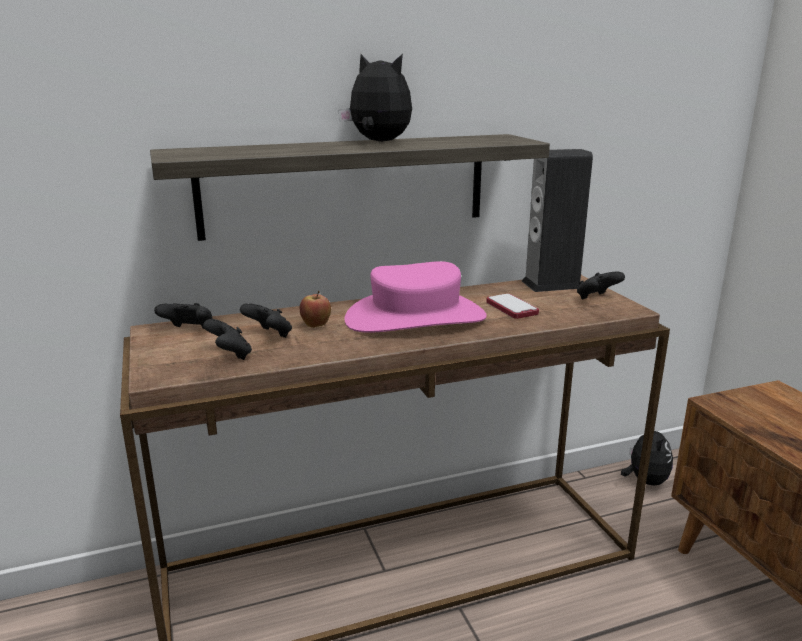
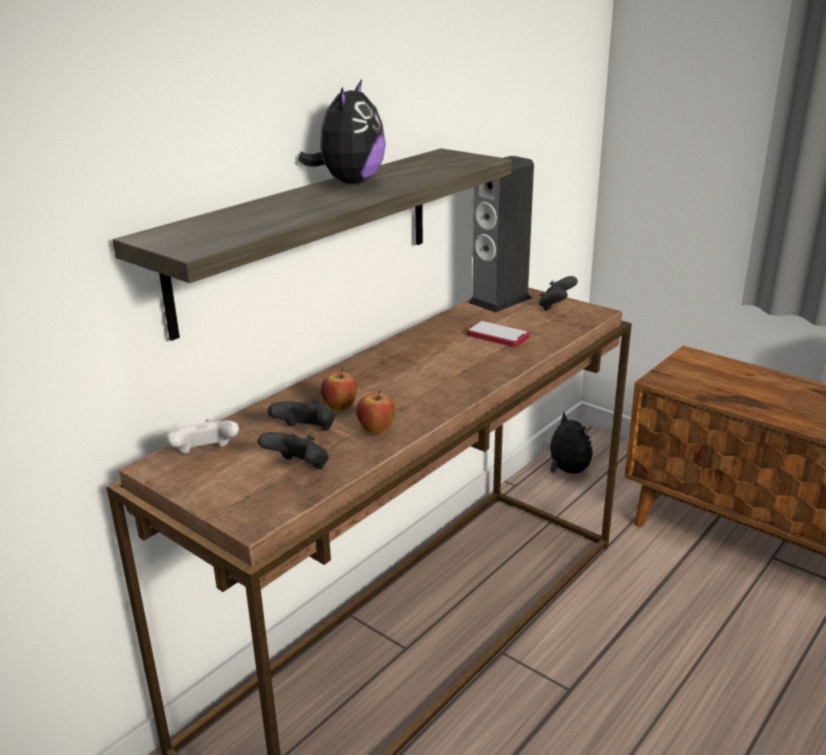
camera: 30 degrees left, 5 degrees up
(189, 331) = (205, 454): black game controller -> white game controller
(318, 347) = (376, 431): none -> apple
(378, 142) = (349, 182): plush toy -> plush toy turned 105 degrees clockwise
(415, 318) = (425, 371): pink hat -> none

